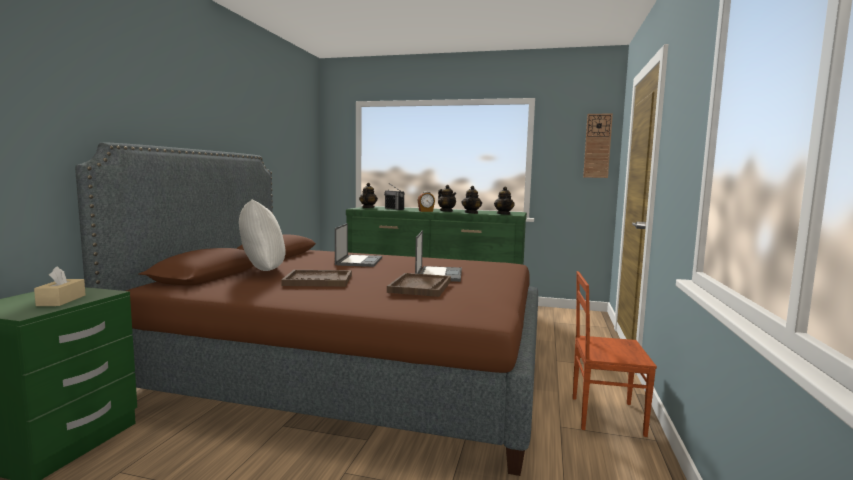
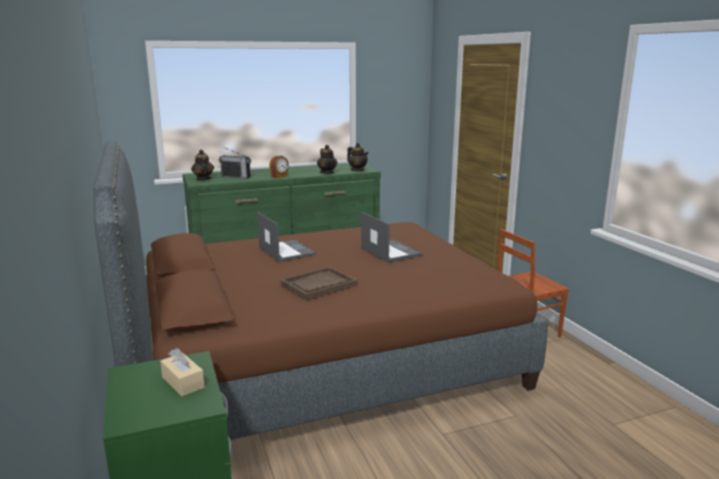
camera: 35 degrees left, 10 degrees up
(261, 272) = (236, 289): white pillow -> none
(420, 287) = (414, 270): brown tray -> none
(446, 211) = (297, 173): teapot -> none
(597, 146) = (412, 91): wall clock -> none

